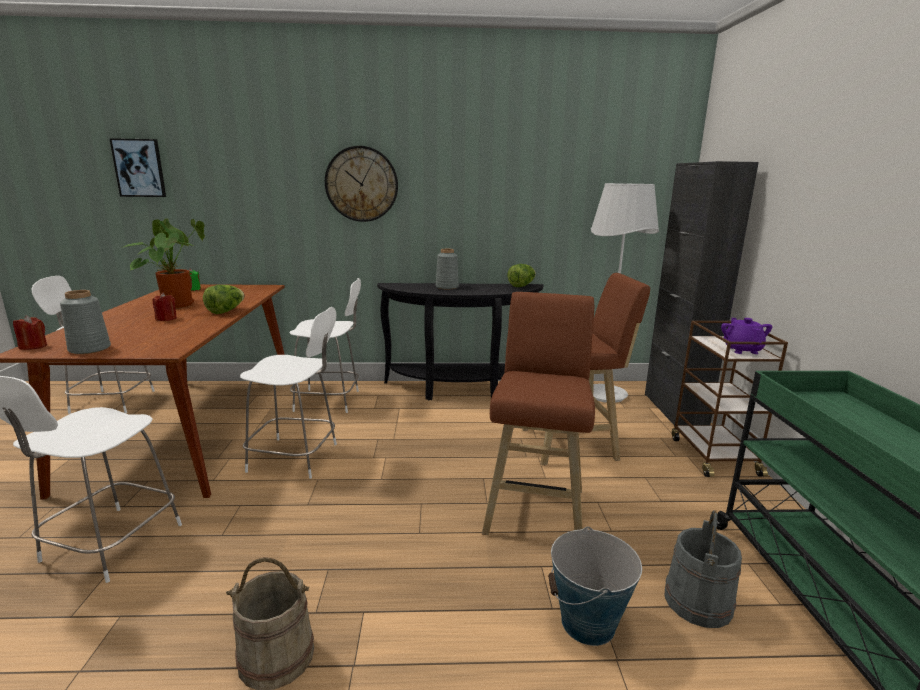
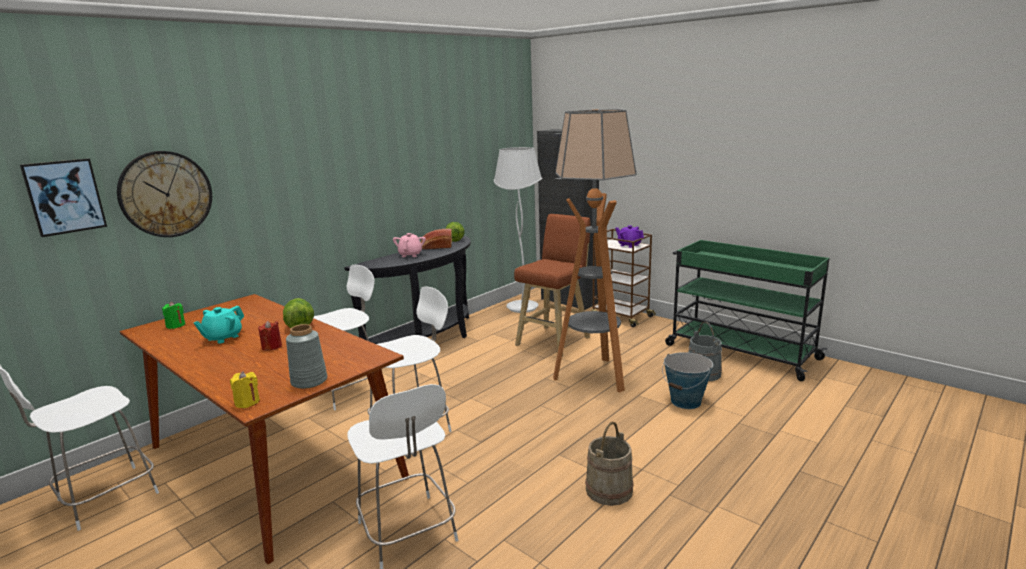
camera: 45 degrees left, 0 degrees up
(33, 346) = (247, 402): red candle -> yellow candle
(177, 304) = (222, 338): potted plant -> turquoise teapot
(361, 184) = (320, 176): wall clock -> wall clock (166, 194)
(446, 287) = (410, 255): grey vase -> pink teapot
(486, 287) = (436, 247): none -> bread
(536, 507) = (593, 376): brown stool -> floor lamp

